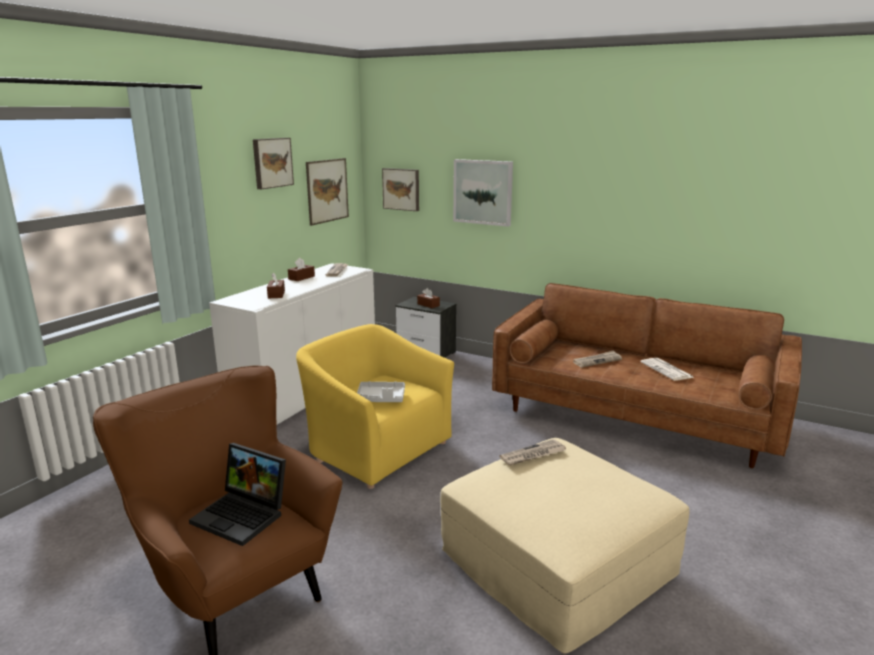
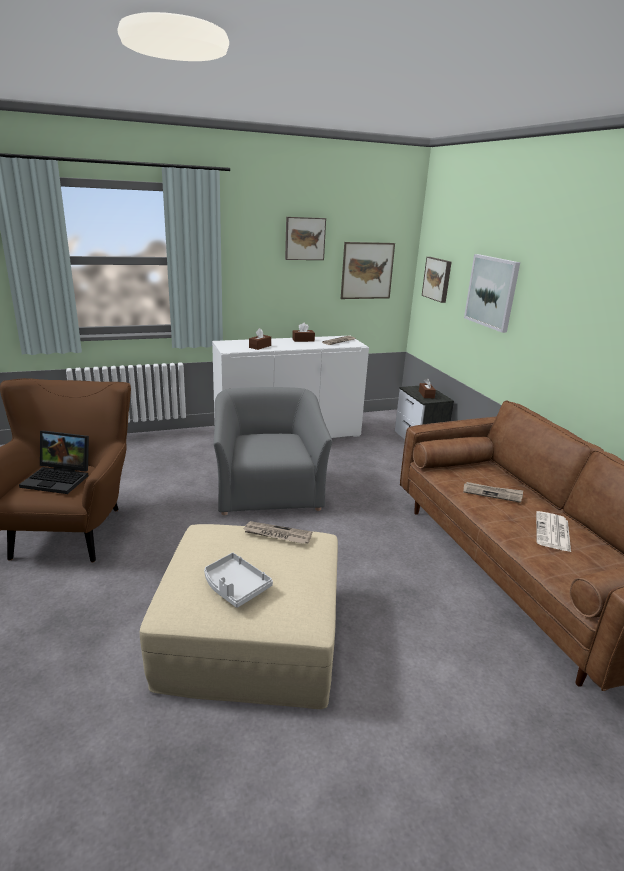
camera: 40 degrees right, 5 degrees up
(244, 515) = (60, 478): laptop -> laptop turned 60 degrees counterclockwise
(376, 448) = (268, 491): yellow armchair -> grey armchair
(381, 398) = (261, 449): grey tray -> grey tray (235, 587)

